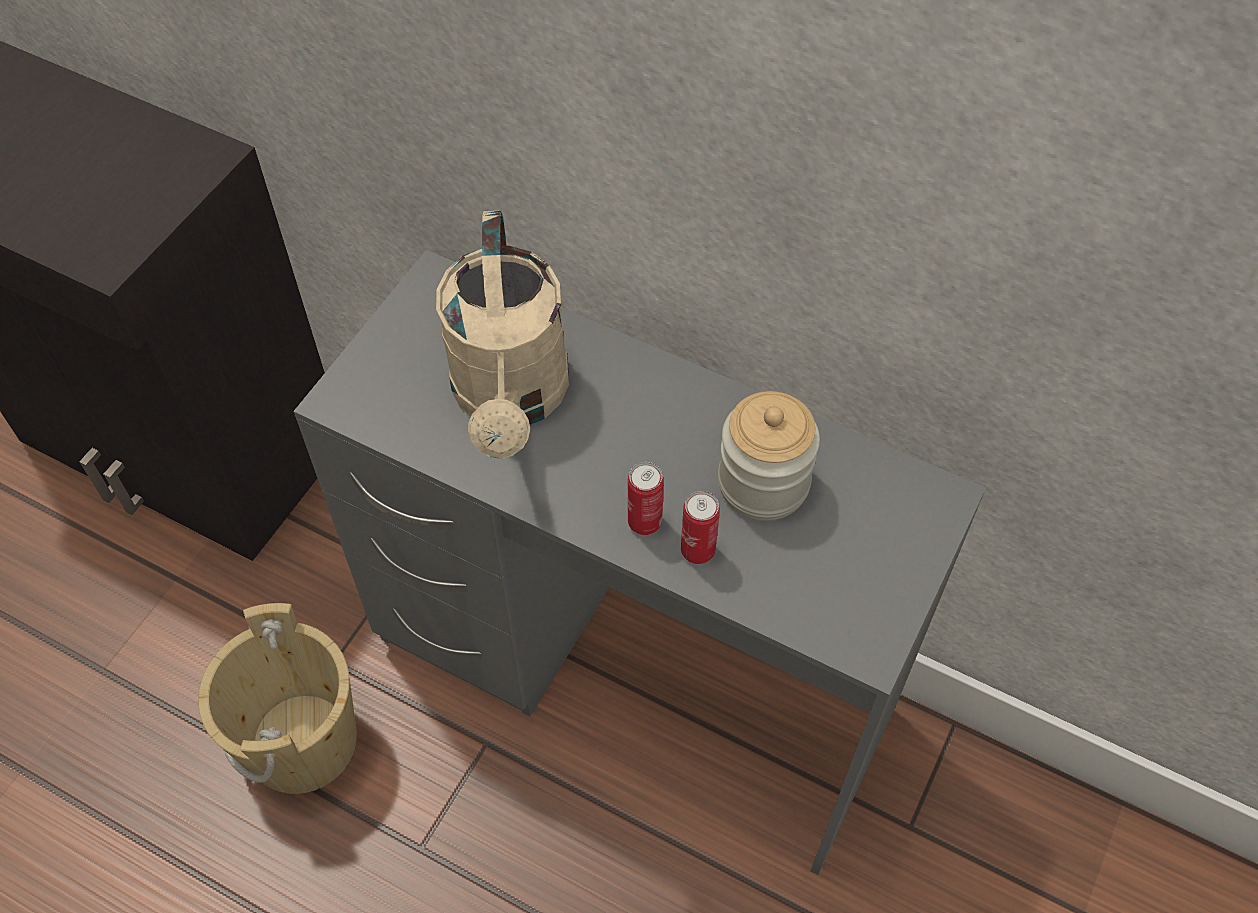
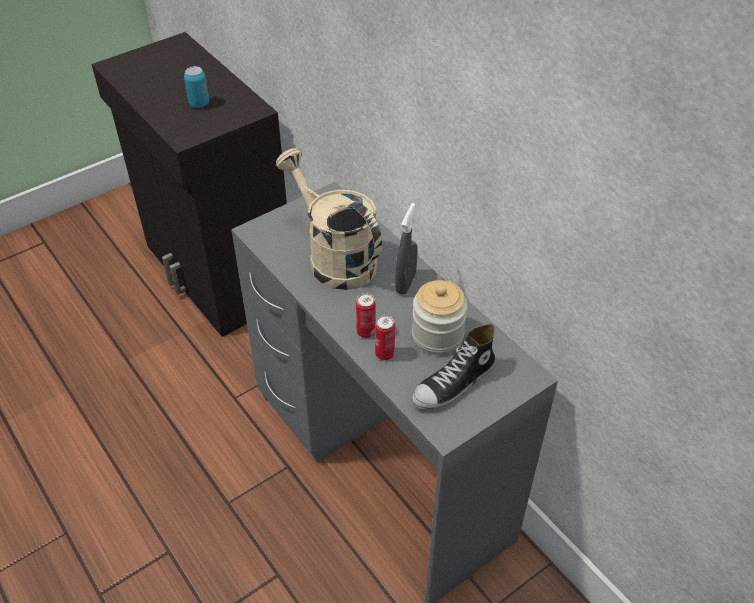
camera: 25 degrees right, 10 degrees down
(92, 176) = (199, 104): none -> can
(302, 741) = (199, 428): beige bucket -> none
(511, 400) = (334, 257): beige watering can -> beige watering can turned 120 degrees clockwise
(658, 404) = (405, 283): none -> grey spray bottle
(836, 559) = (454, 383): none -> shoe

